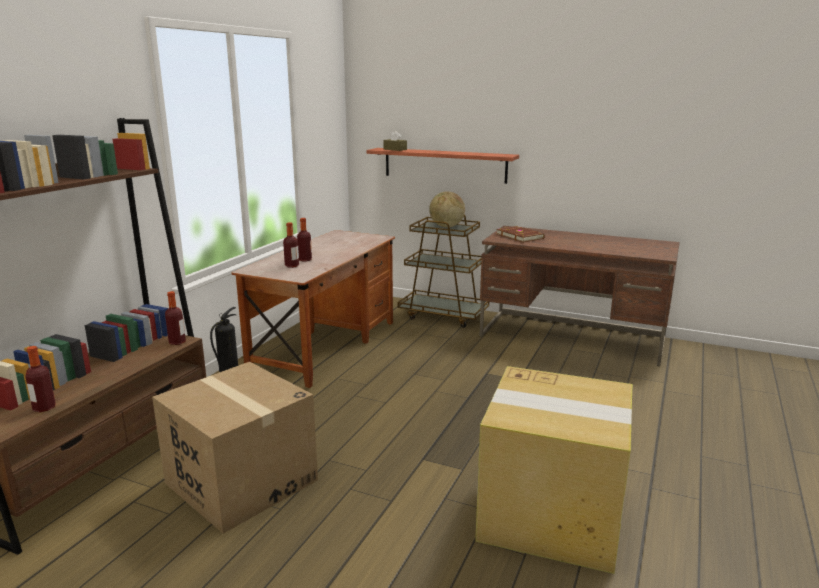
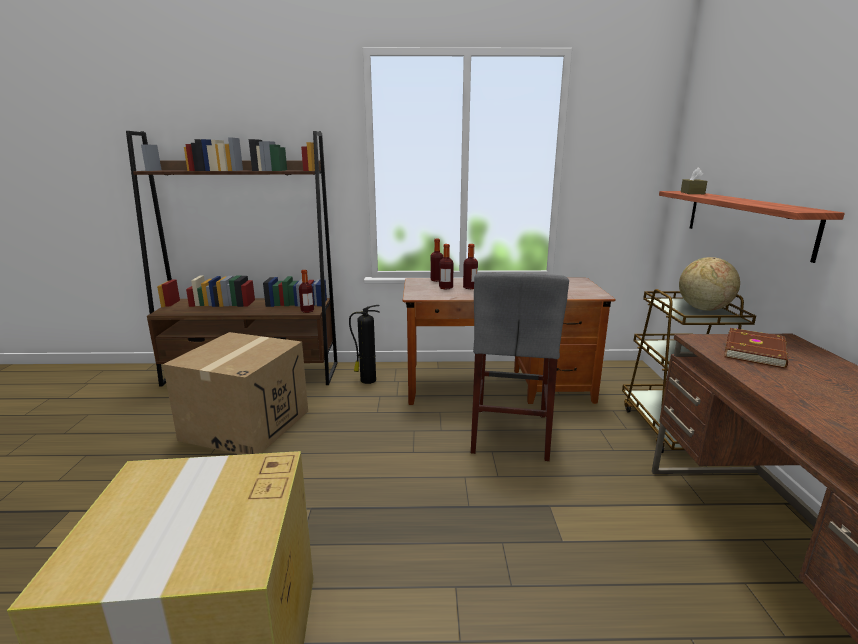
camera: 65 degrees right, 0 degrees up
(44, 408) = (192, 311): bottle -> bottle (436, 280)
(397, 361) = (510, 433): none -> grey stool

